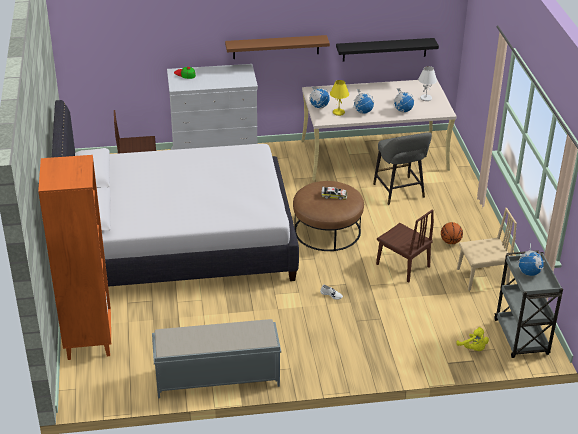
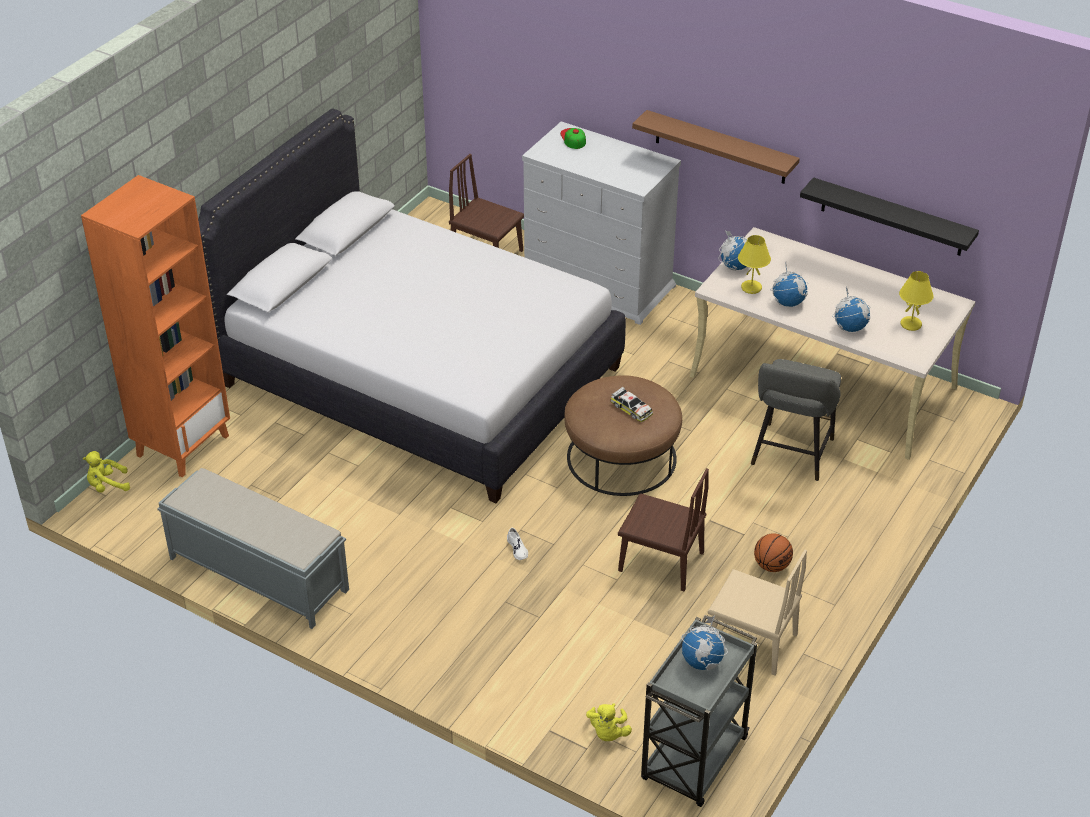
camera: 40 degrees right, 5 degrees up
(70, 383) = (107, 485): none -> yellow plush toy
(402, 265) = (661, 562): brown chair -> brown chair turned 60 degrees counterclockwise
(426, 98) = (911, 324): white table lamp -> yellow table lamp

